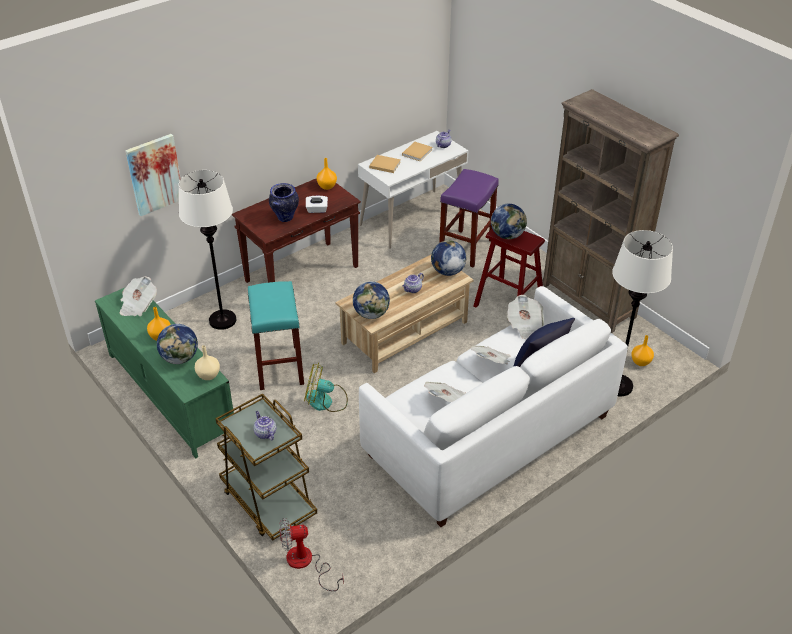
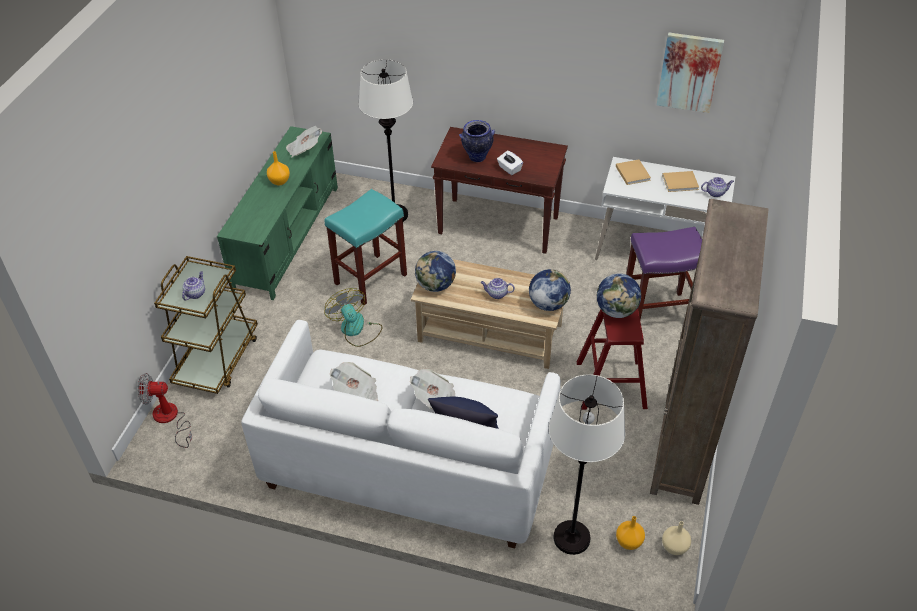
camera: 55 degrees right, 5 degrees up
(154, 174) = (377, 47): picture -> picture (689, 72)
(180, 358) = (264, 205): globe -> none
(209, 375) = (258, 231): beige vase -> beige vase (675, 547)
(306, 563) = (170, 419): fan -> fan turned 45 degrees counterclockwise
(327, 186) = (550, 156): orange vase -> none
(525, 325) = (513, 397): newspaper -> none

